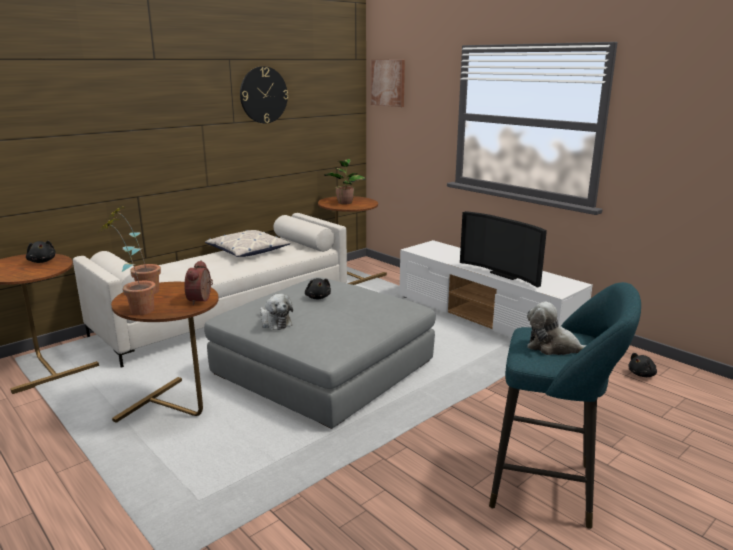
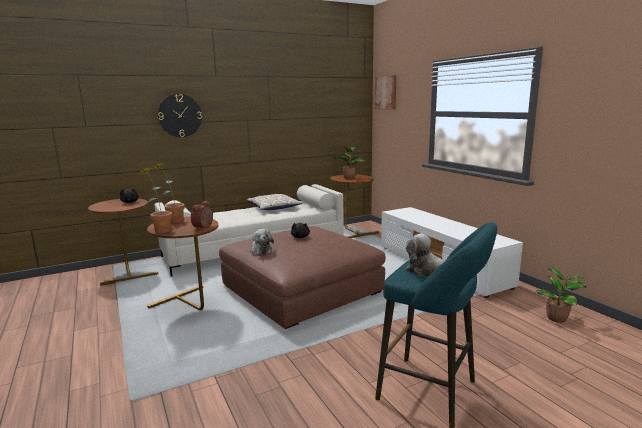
camera: 15 degrees right, 5 degrees down
(263, 95) = (292, 101): wall clock -> wall clock (180, 115)
(323, 368) = (301, 289): grey ottoman -> brown ottoman
(505, 274) = (453, 231): television -> none
(642, 374) = (558, 319): black plush toy -> potted plant

